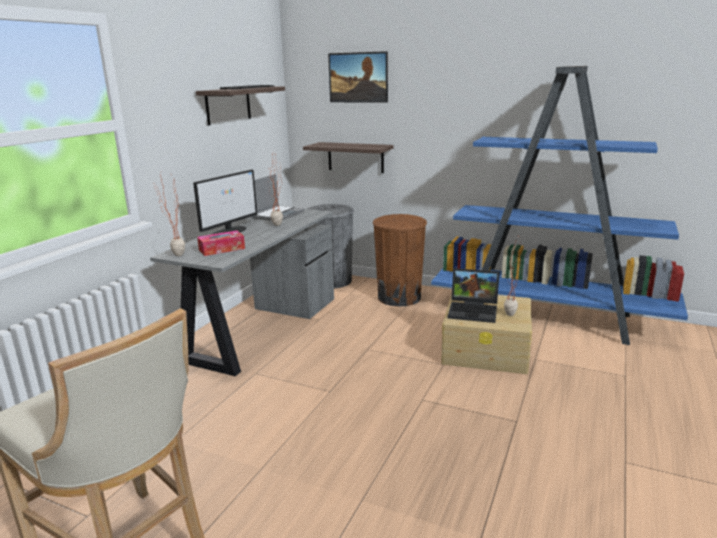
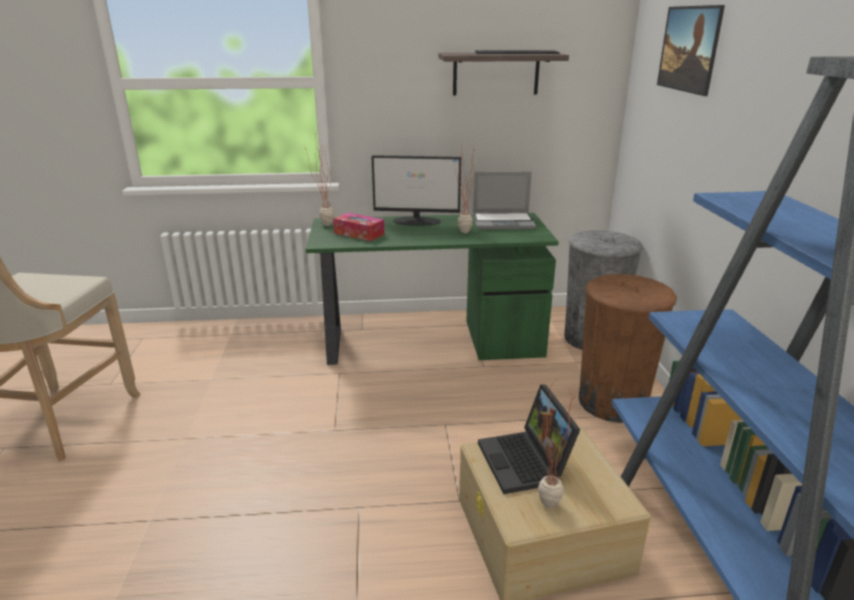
camera: 60 degrees right, 5 degrees up
(261, 328) = (429, 341): grey desk -> green desk
(355, 157) = (662, 177): shelf -> none

